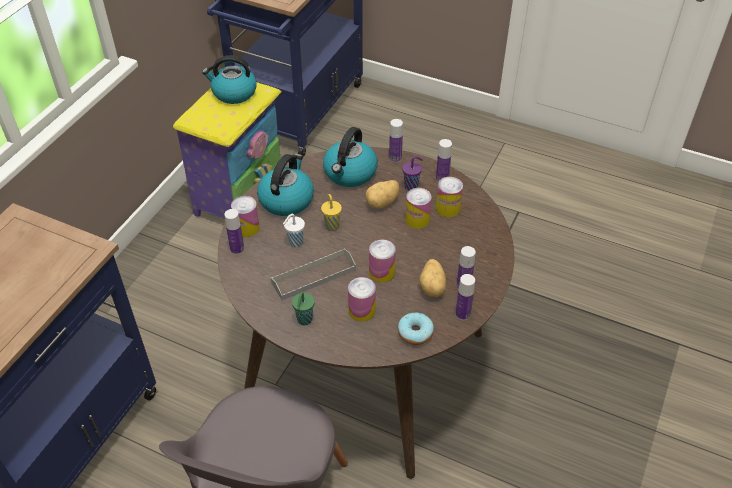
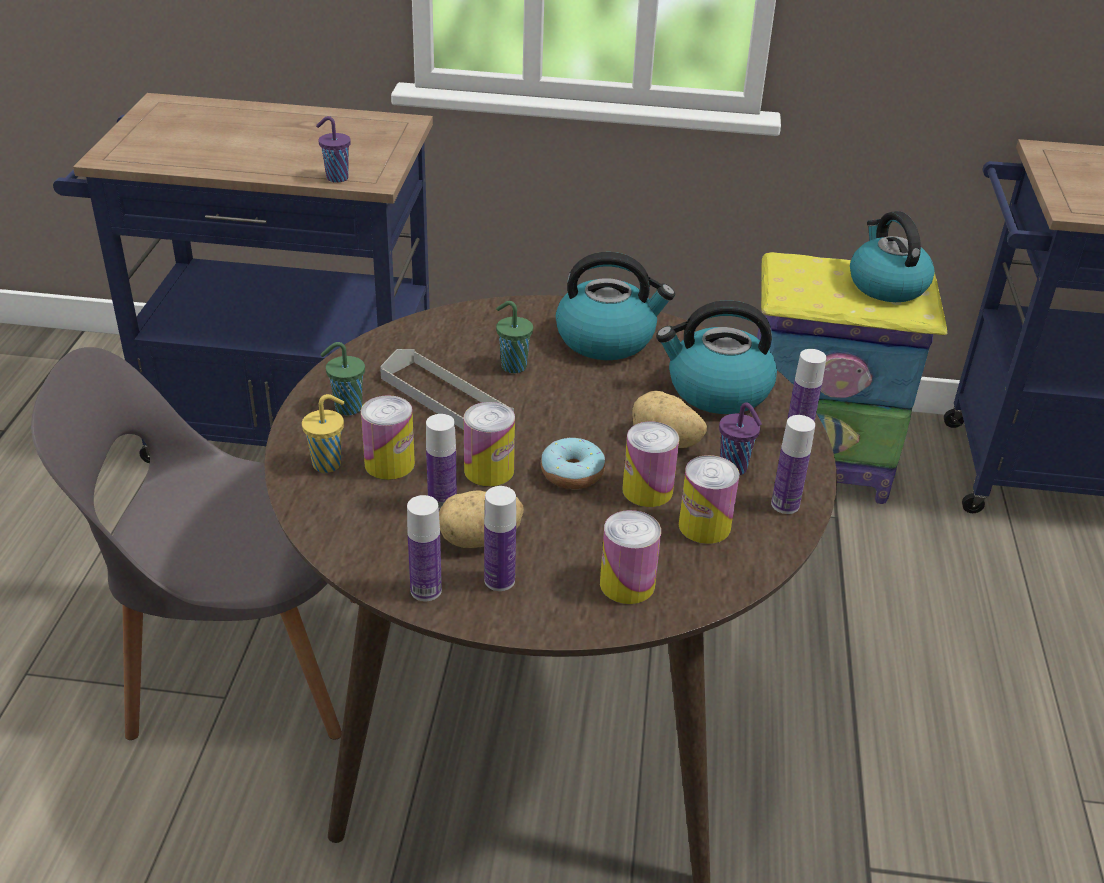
camera: 70 degrees right, 10 degrees down
(76, 268) = (336, 178): none -> purple cup
(237, 249) = (470, 317): bottle -> bottle (442, 505)
(247, 228) = (520, 316): can -> can (627, 584)
(295, 243) = (512, 366): white cup -> green cup
(331, 225) = (573, 395): yellow cup -> yellow cup (328, 464)
(415, 333) = (358, 535): donut -> donut (572, 473)

